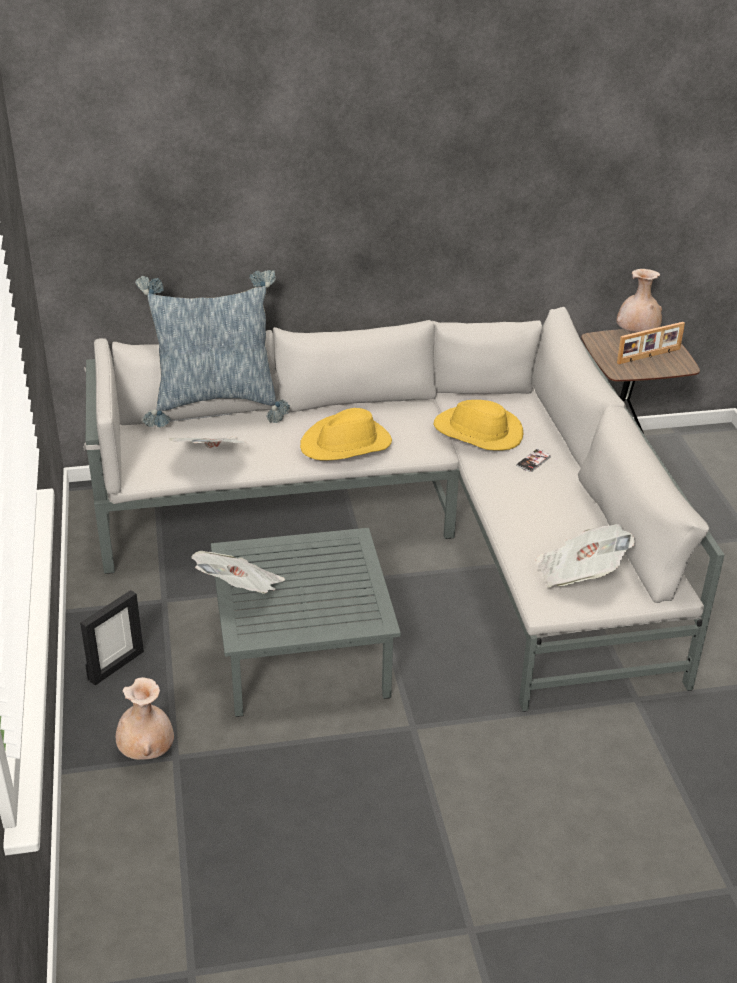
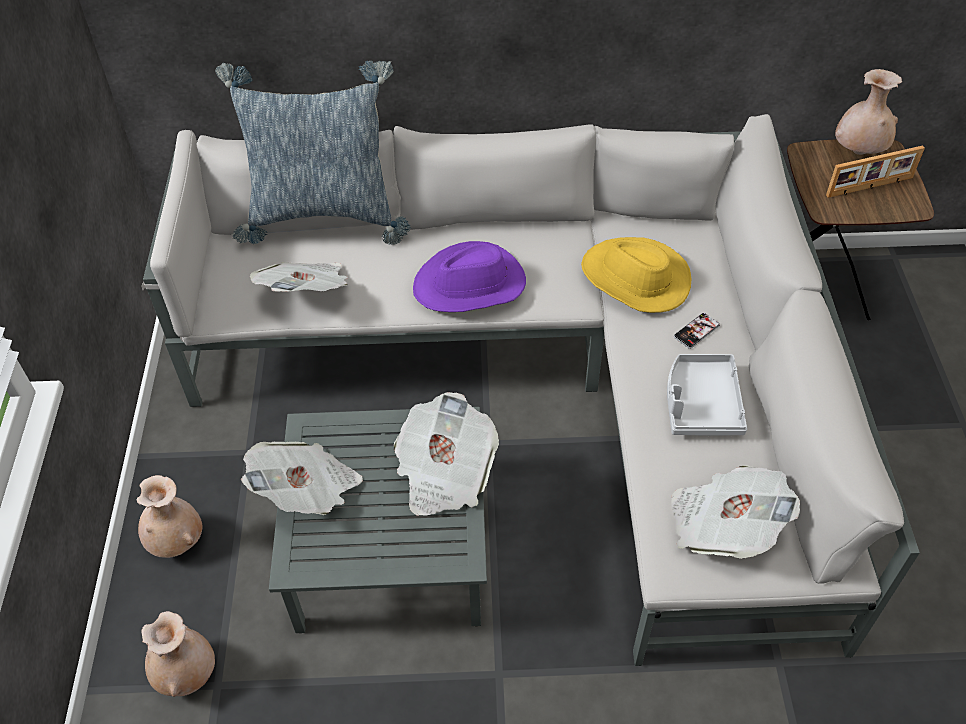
camera: 10 degrees right, 15 degrees up
(116, 665) = (177, 541): picture frame -> beige vase
(346, 444) = (470, 285): yellow hat -> purple hat
(350, 570) = (444, 473): none -> newspaper
(546, 504) = (701, 404): none -> grey tray

